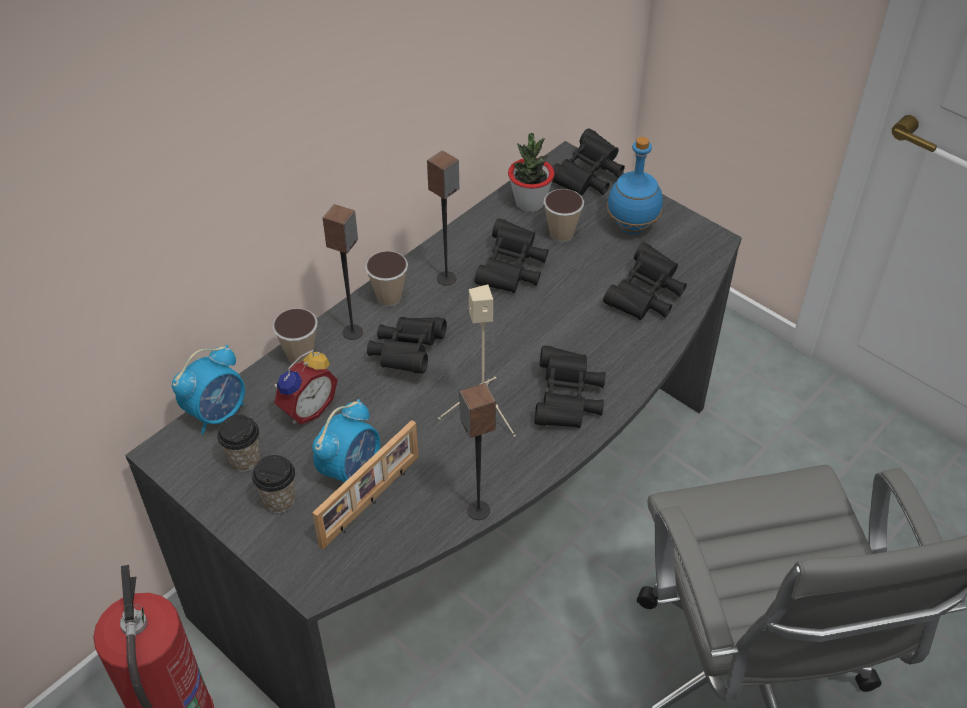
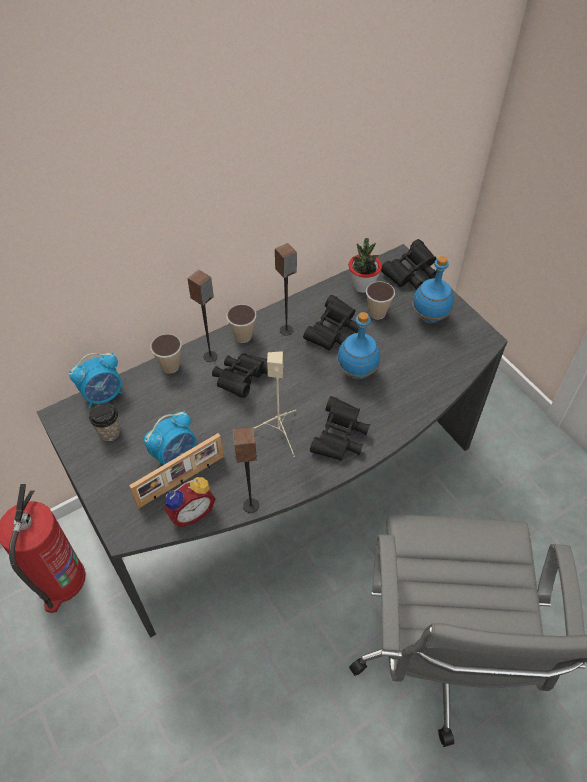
camera: 15 degrees right, 5 degrees up
(279, 500) = (122, 466): cup -> none
(306, 408) = (161, 405): alarm clock -> alarm clock (190, 512)
(560, 313) = (356, 372): none -> blue bottle
(645, 297) = (421, 372): black binoculars -> none

